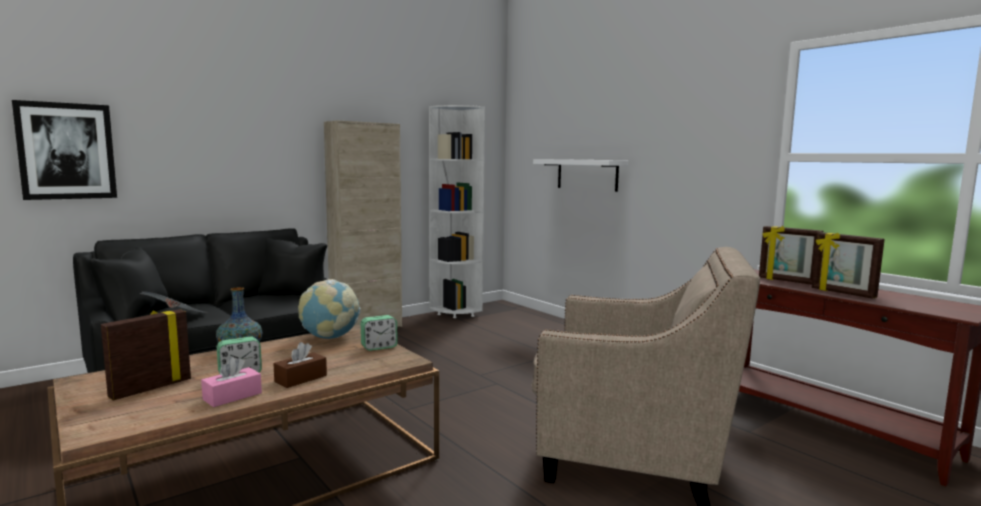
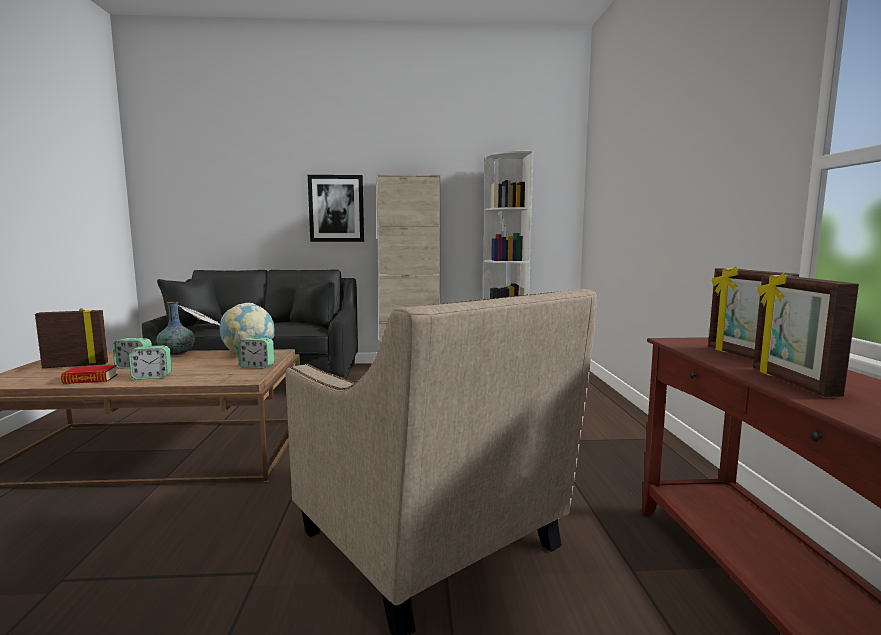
camera: 35 degrees right, 0 degrees up
(67, 151) = (189, 207): picture -> picture (336, 208)
(232, 396) = (90, 379): pink tissue box -> book
(301, 378) = (152, 377): brown tissue box -> alarm clock
(587, 174) = (633, 218): white shelf -> none

